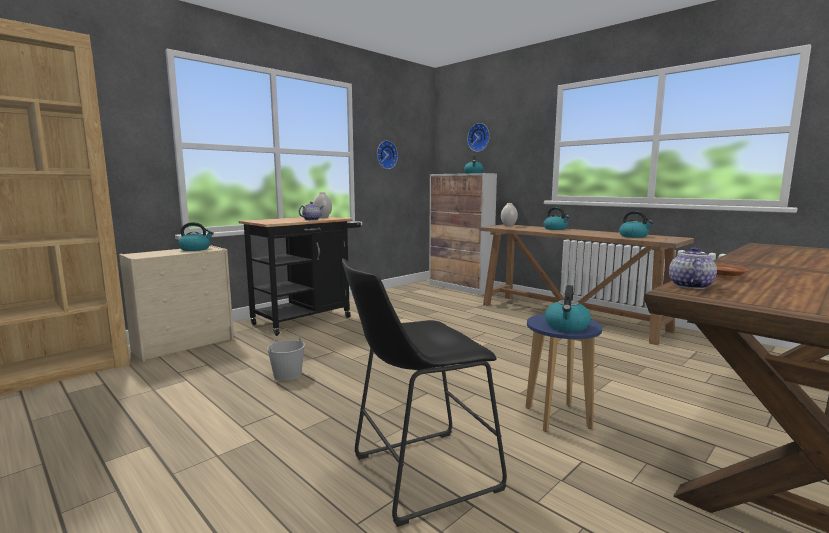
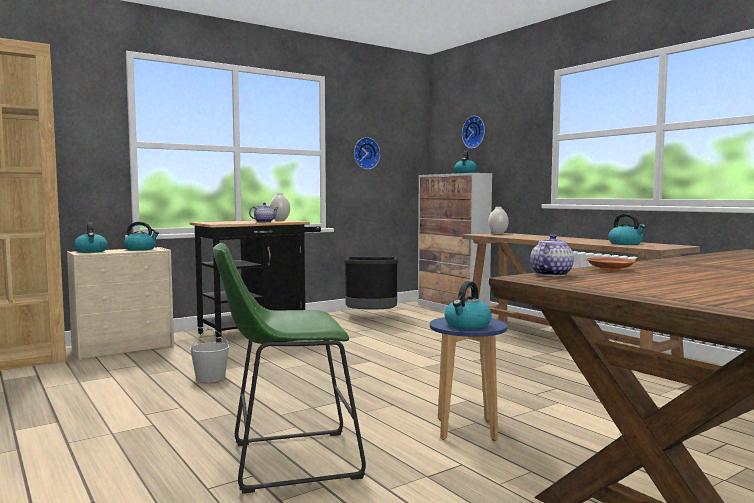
camera: 10 degrees right, 5 degrees down
(398, 298) = (371, 317): none -> black trash can
(417, 474) = (286, 460): black stool -> green stool
(555, 229) = (547, 237): kettle -> kettle (91, 251)

